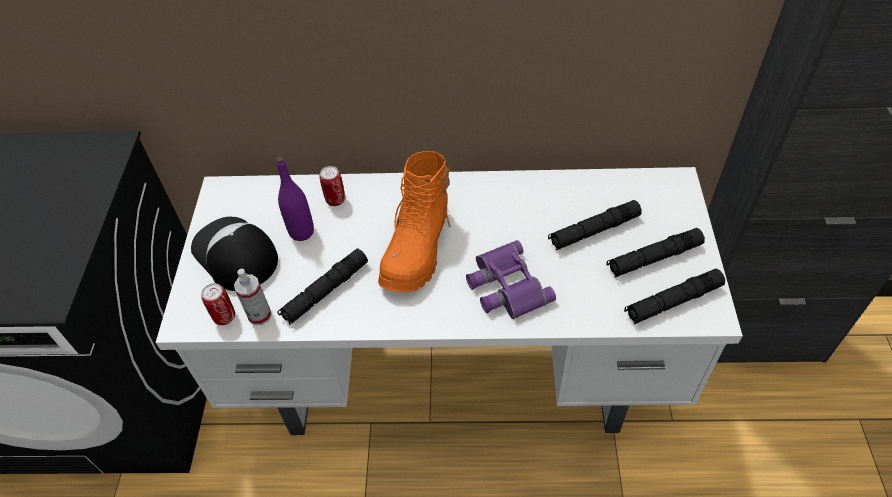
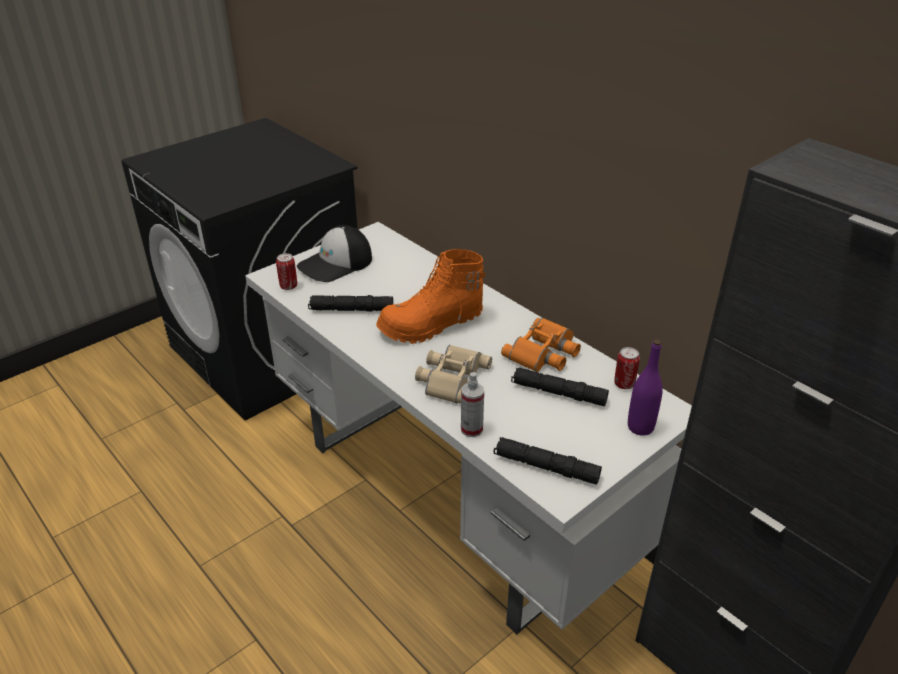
camera: 45 degrees right, 15 degrees down
(234, 255) = (336, 264): cap -> cap turned 135 degrees counterclockwise
(259, 315) = (304, 297): spray bottle -> spray bottle (471, 429)
(301, 232) = (384, 276): purple bottle -> purple bottle (640, 427)
(335, 200) = (426, 273): can -> can (624, 384)
(505, 286) = (451, 378): purple binoculars -> beige binoculars
(535, 202) = (544, 352): none -> orange binoculars
(654, 258) = (575, 436): black flashlight -> none

